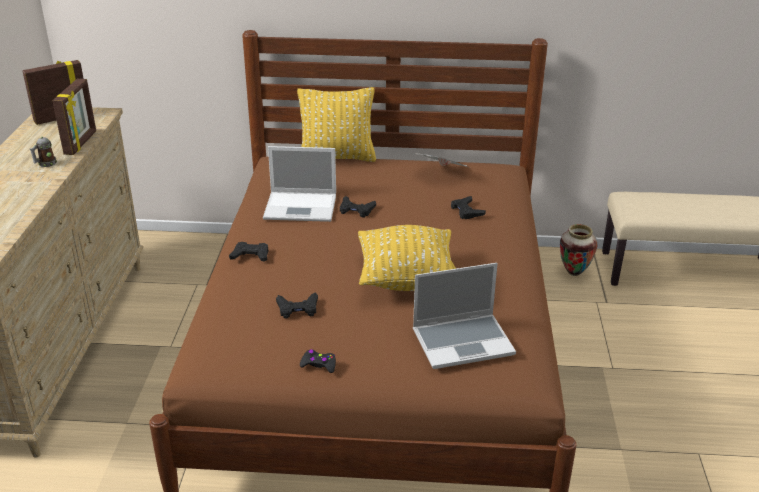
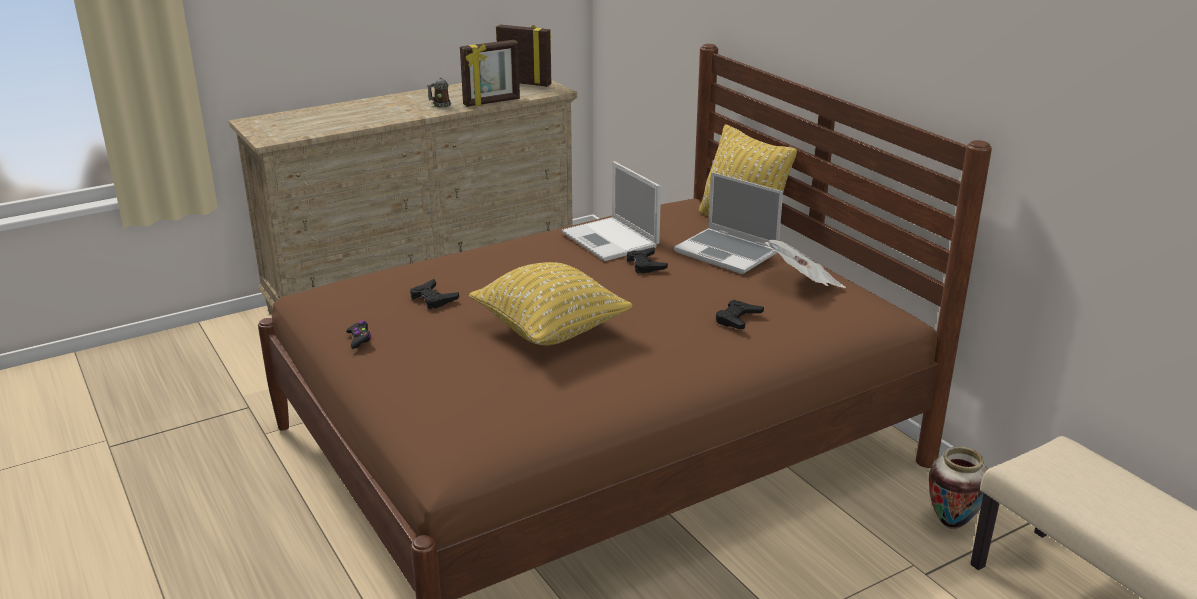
camera: 55 degrees right, 5 degrees down
(250, 255) = (494, 250): black game controller -> none
(463, 341) = (473, 396): laptop -> laptop (728, 253)

